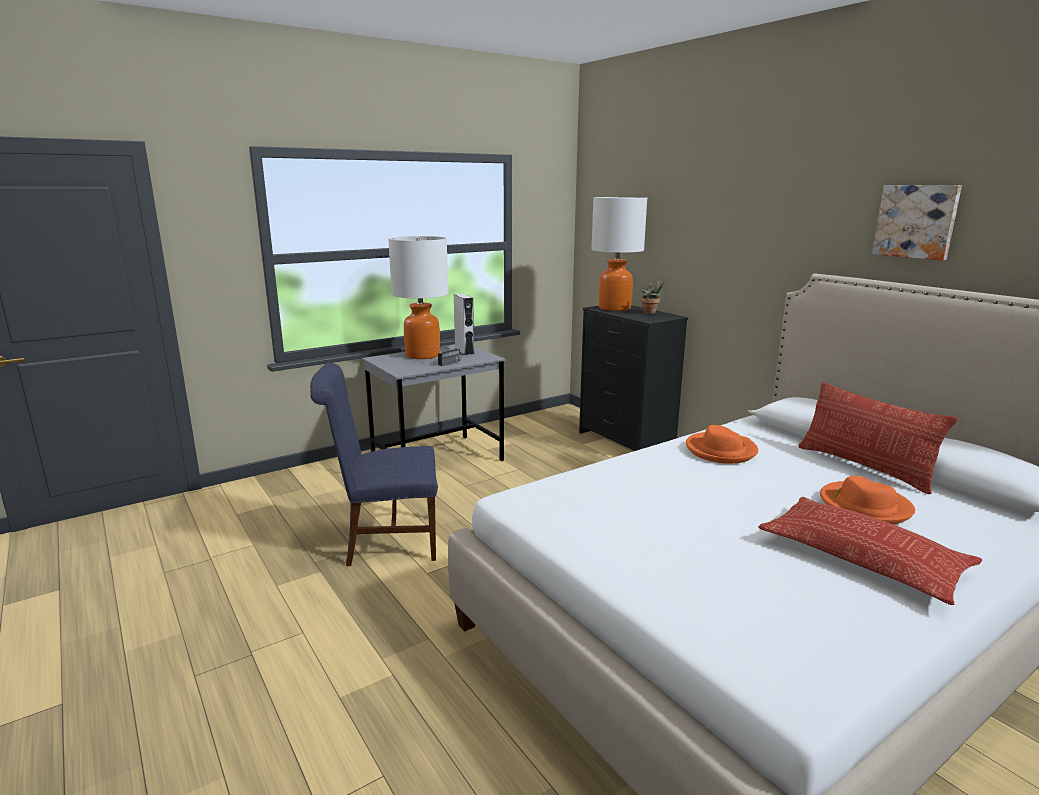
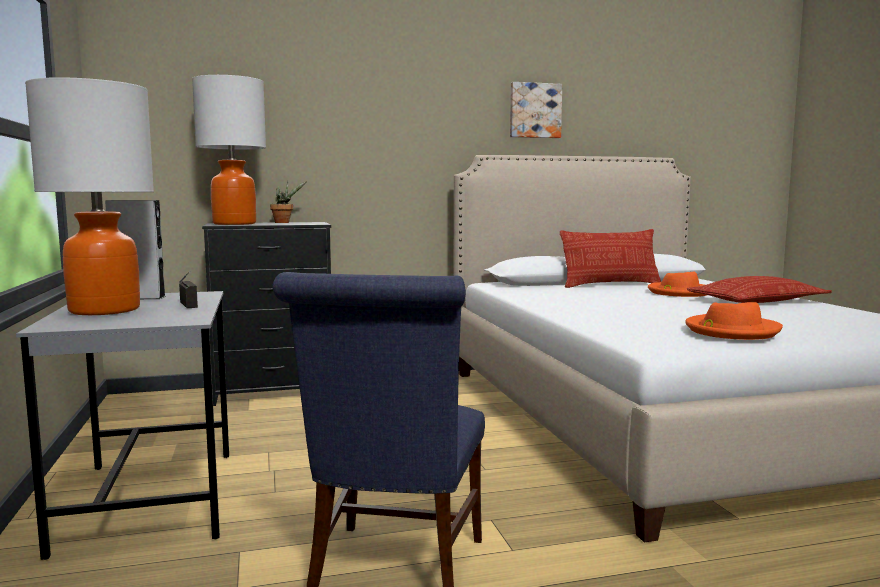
camera: 70 degrees left, 10 degrees down
(720, 450) = (563, 297): orange hat -> orange hat (731, 331)

